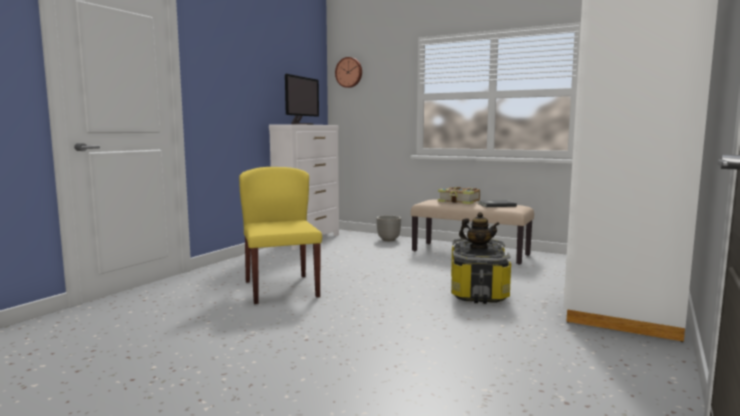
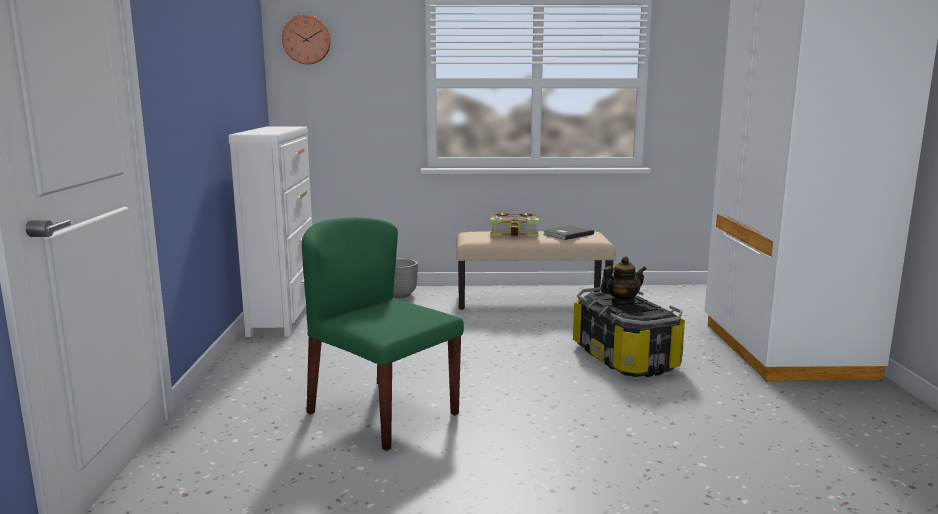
camera: 30 degrees left, 5 degrees up
(281, 288) = (381, 412): yellow chair -> green chair
(302, 124) = (267, 130): monitor -> none

